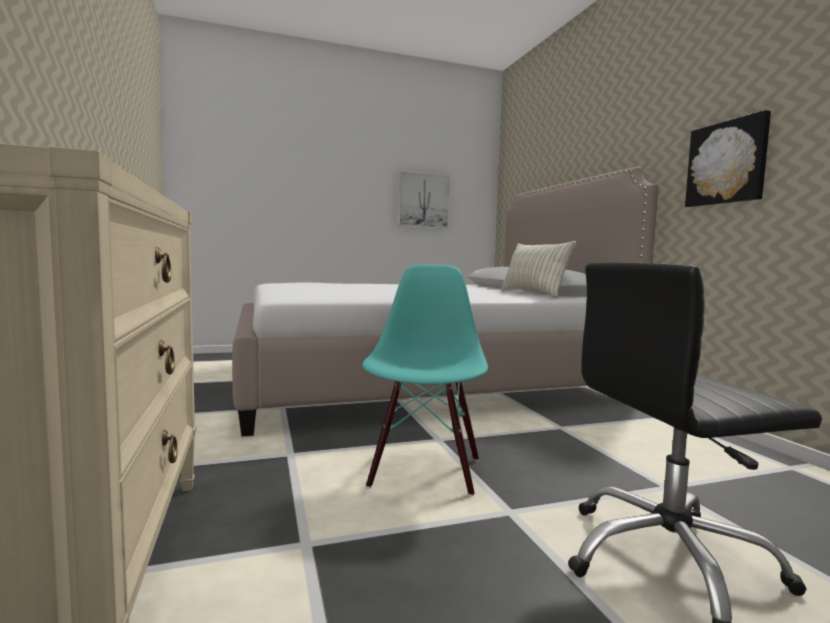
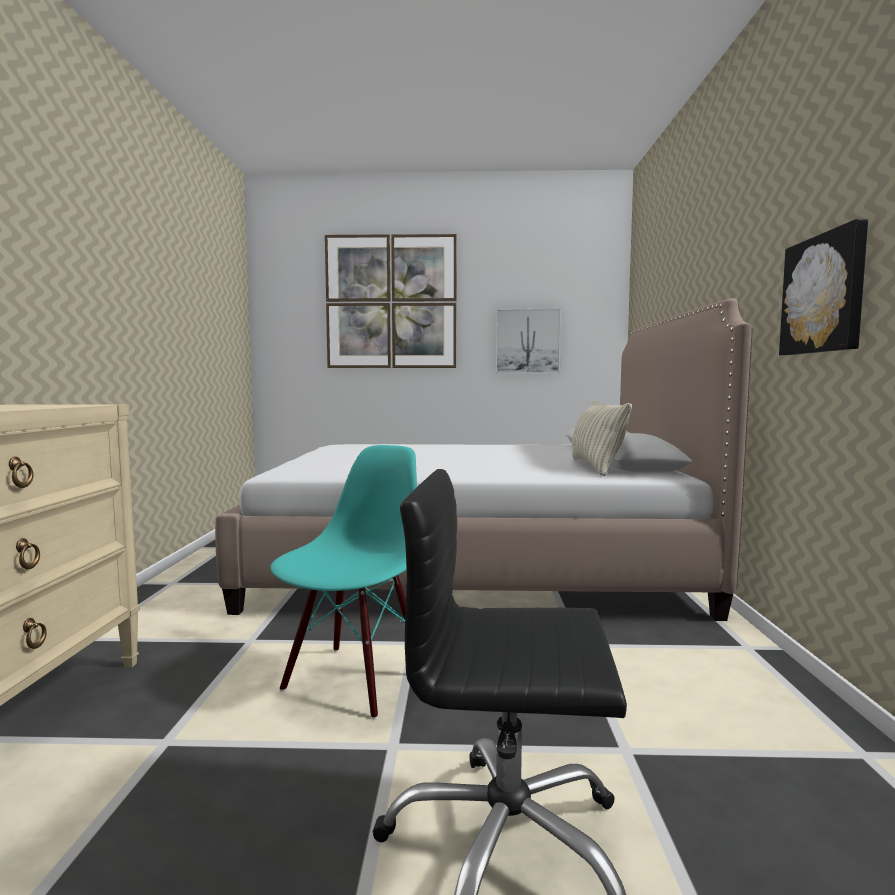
camera: 20 degrees right, 0 degrees up
(308, 157) = (391, 302): none -> picture

